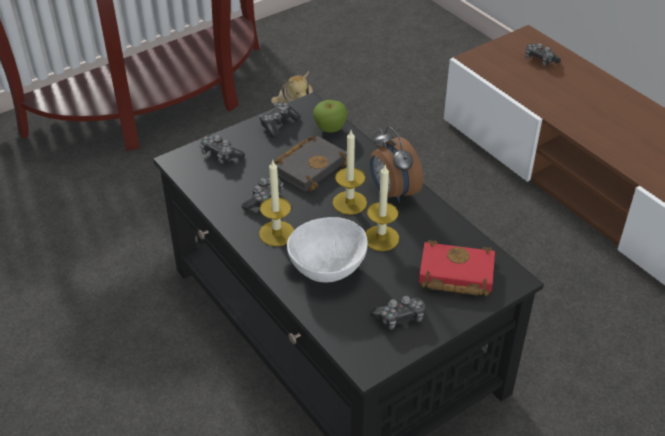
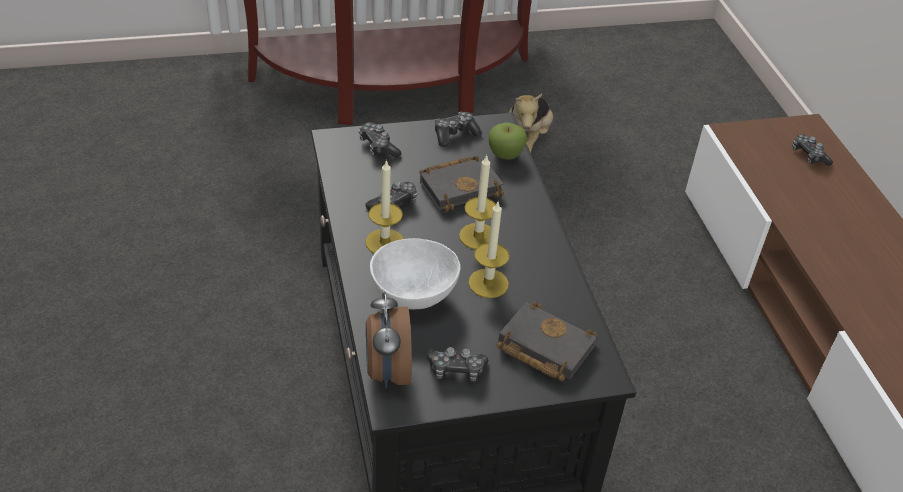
camera: 20 degrees right, 0 degrees up
(392, 192) = (530, 240): alarm clock -> alarm clock (387, 371)
(454, 274) = (542, 347): red book -> black book

